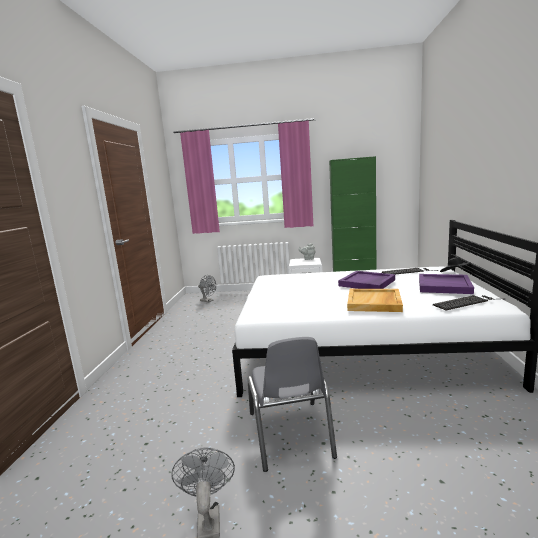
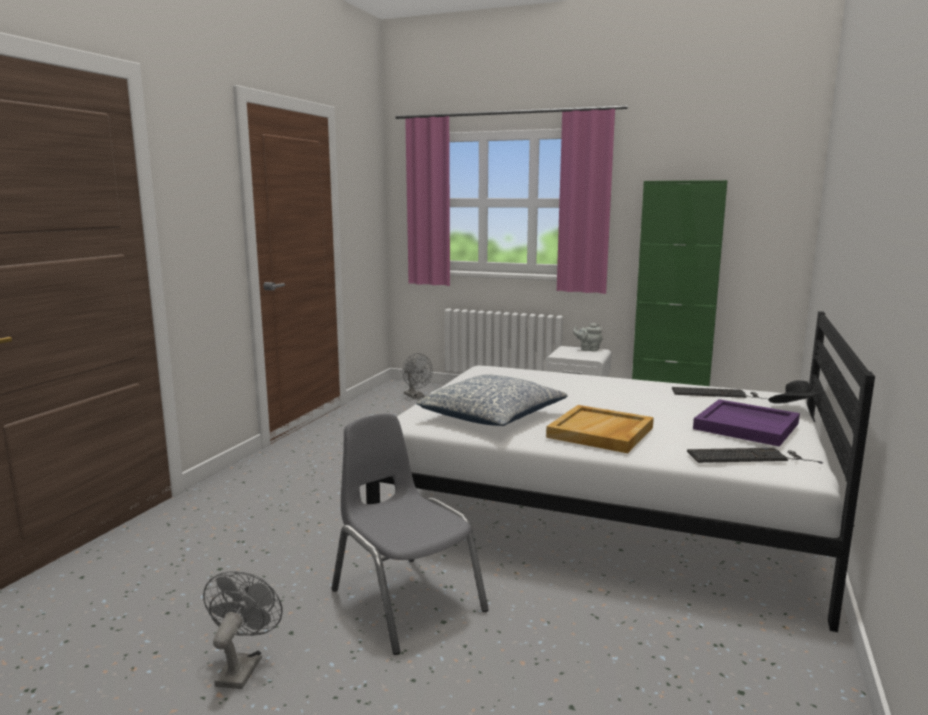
camera: 15 degrees right, 0 degrees up
(290, 434) = (406, 600): grey chair -> grey chair turned 135 degrees clockwise
(302, 304) = (492, 418): none -> pillow
(367, 283) = (626, 402): purple tray -> none

